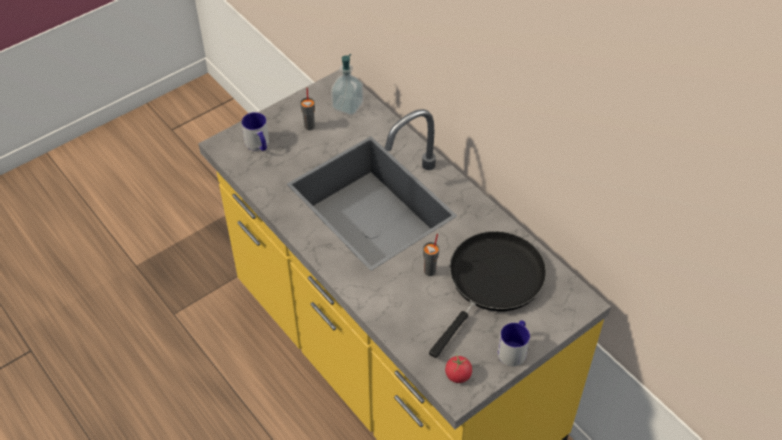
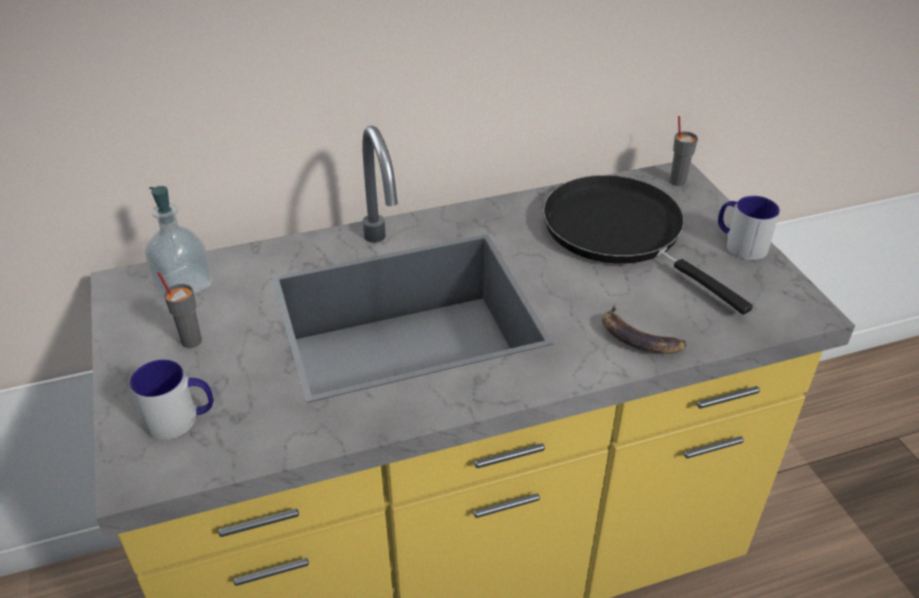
camera: 70 degrees left, 10 degrees down
(393, 309) = (639, 337): none -> banana
(430, 271) = (579, 283): grey cup -> grey cup (677, 181)
(458, 375) = (775, 303): tomato -> none

